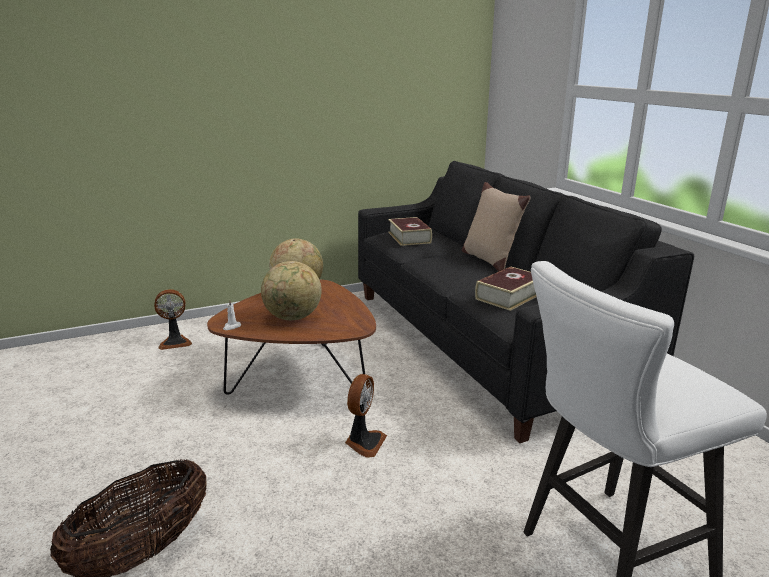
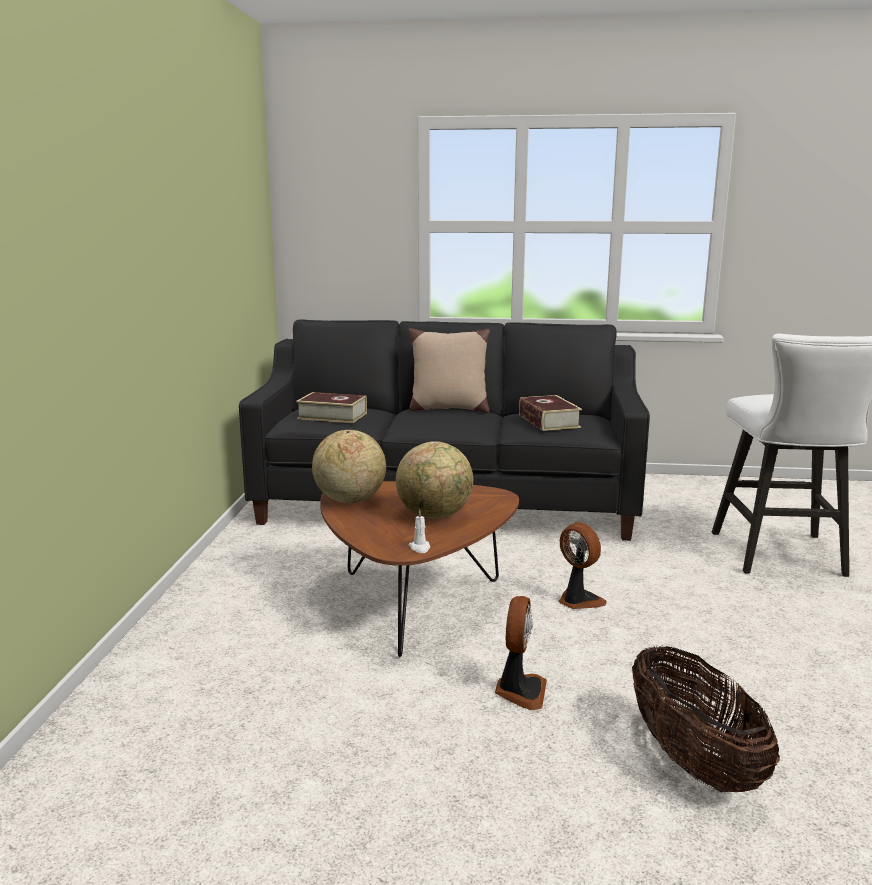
camera: 60 degrees left, 5 degrees down
(175, 342) = (184, 673): fan -> fan (520, 691)

